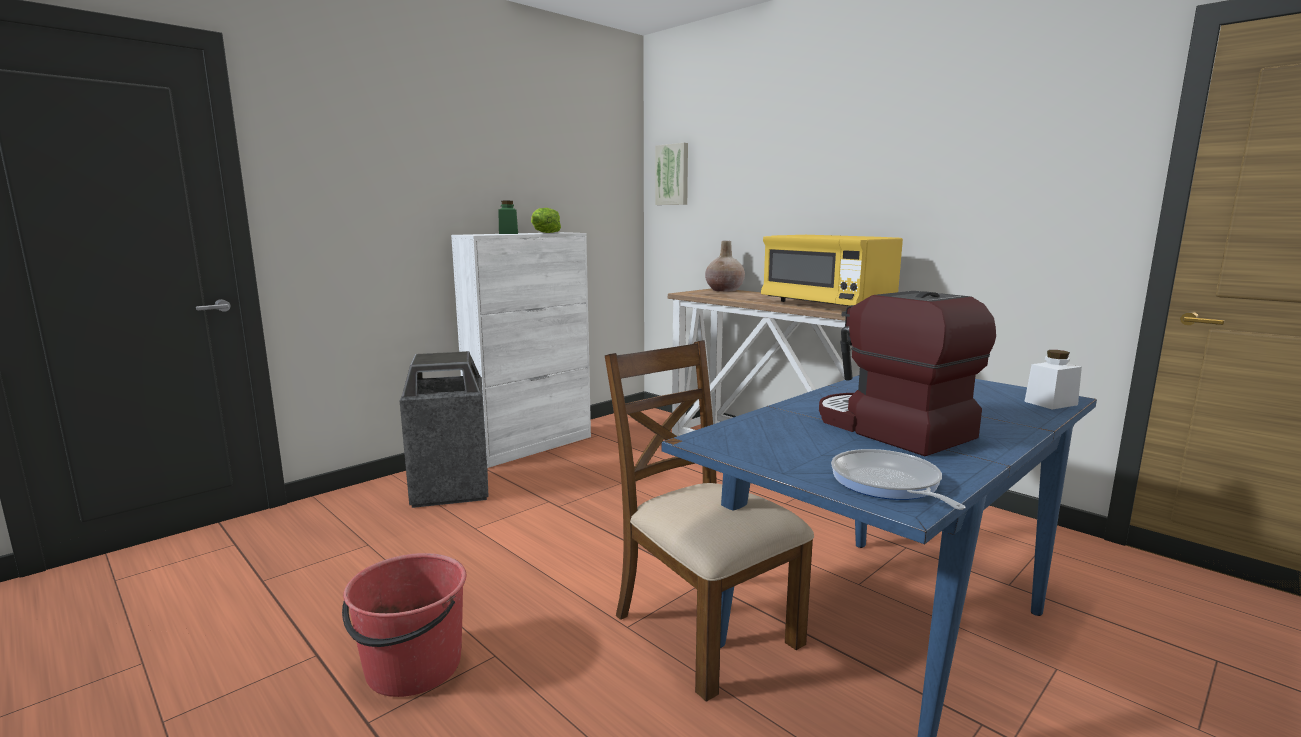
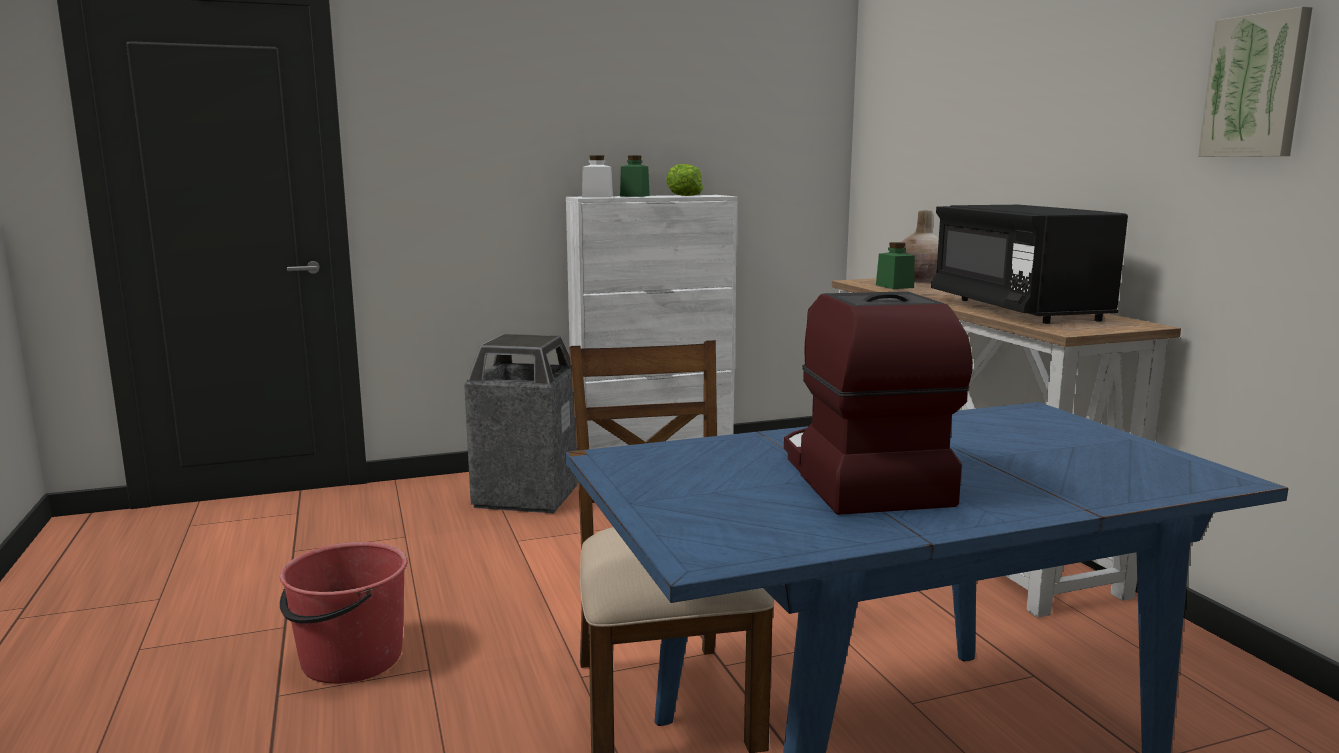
camera: 25 degrees right, 0 degrees up
(673, 175) = (882, 117): picture -> picture (1256, 86)
(718, 295) = (894, 286): none -> green jar
(826, 305) = (1017, 309): yellow microwave -> black microwave
(888, 484) = (725, 534): frying pan -> none
(1050, 403) = (1184, 482): white jar -> white jar (597, 196)

